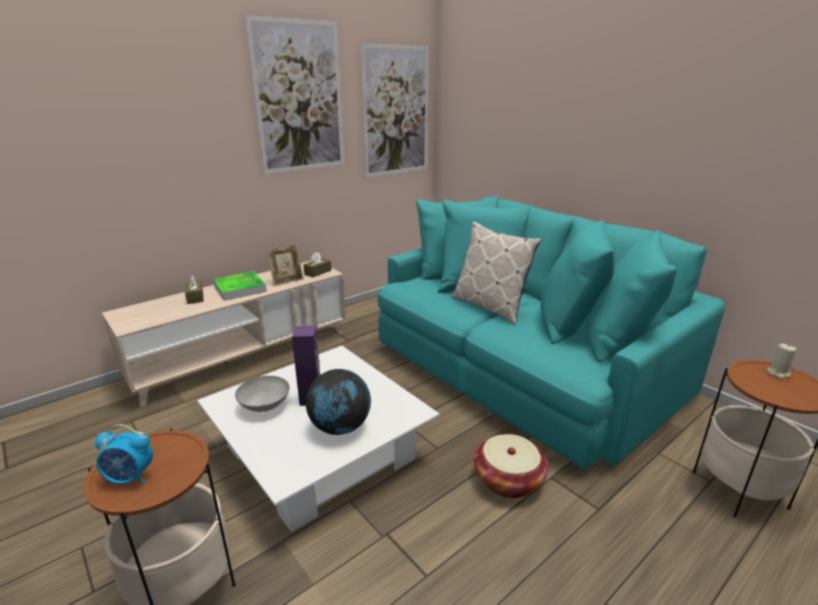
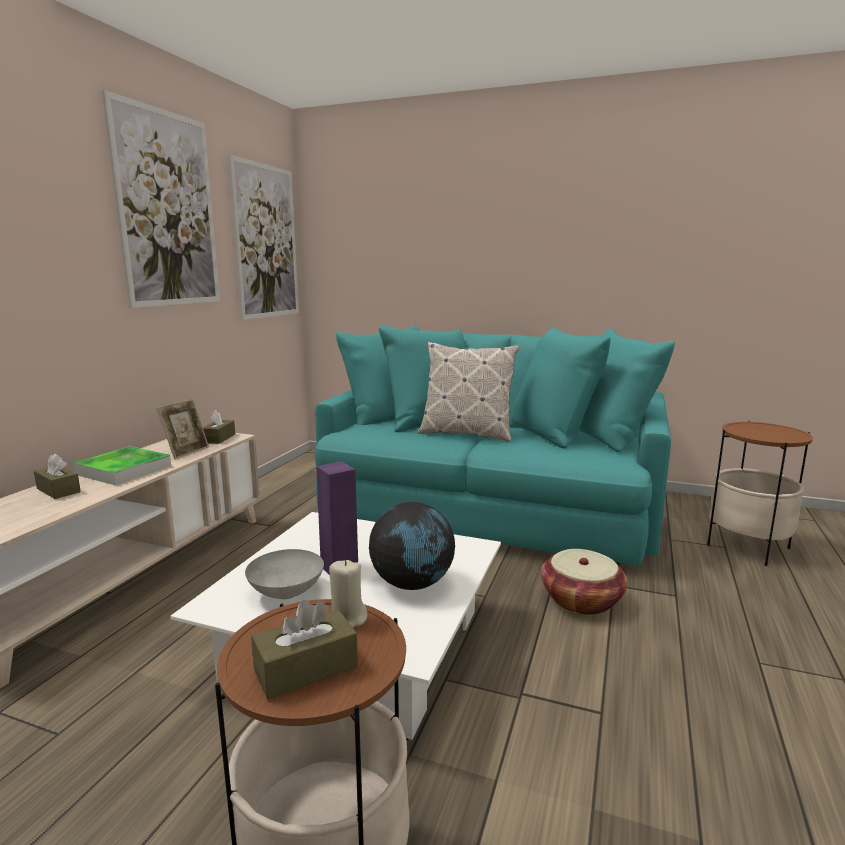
camera: 30 degrees left, 10 degrees down
(130, 477) = (306, 668): alarm clock -> brown tissue box
(778, 373) = (756, 426): beige candle -> beige candle (347, 620)

